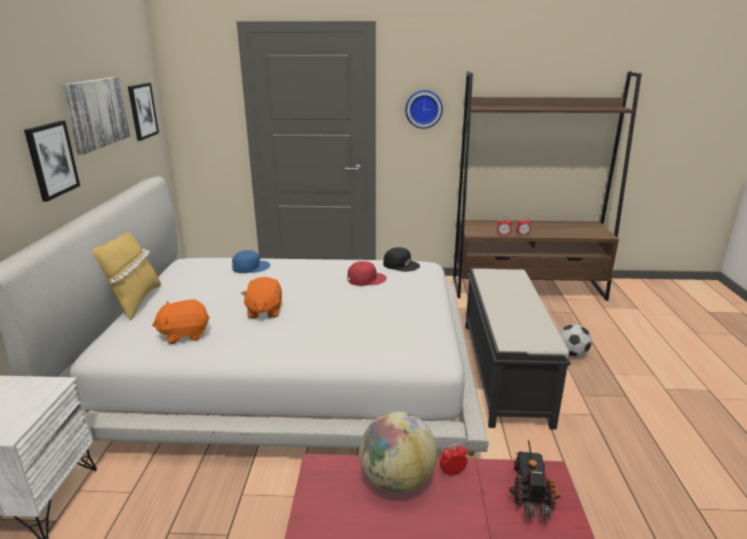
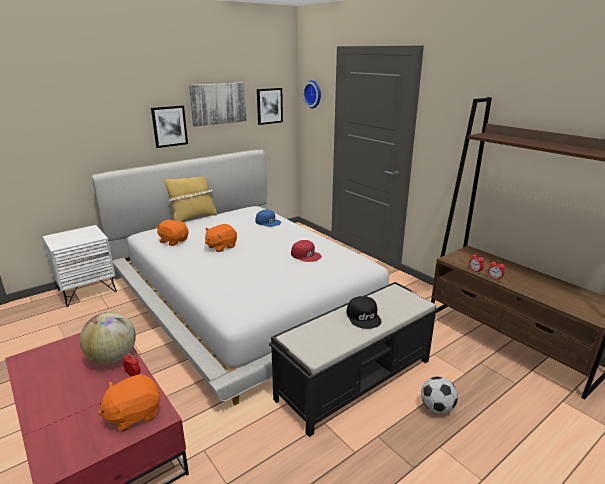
camera: 50 degrees right, 0 degrees up
(401, 264) = (349, 257): black cap -> black cap (364, 317)
(423, 109) = (451, 130): wall clock -> wall clock (313, 94)
(531, 493) = (134, 414): toy truck -> orange plush toy

